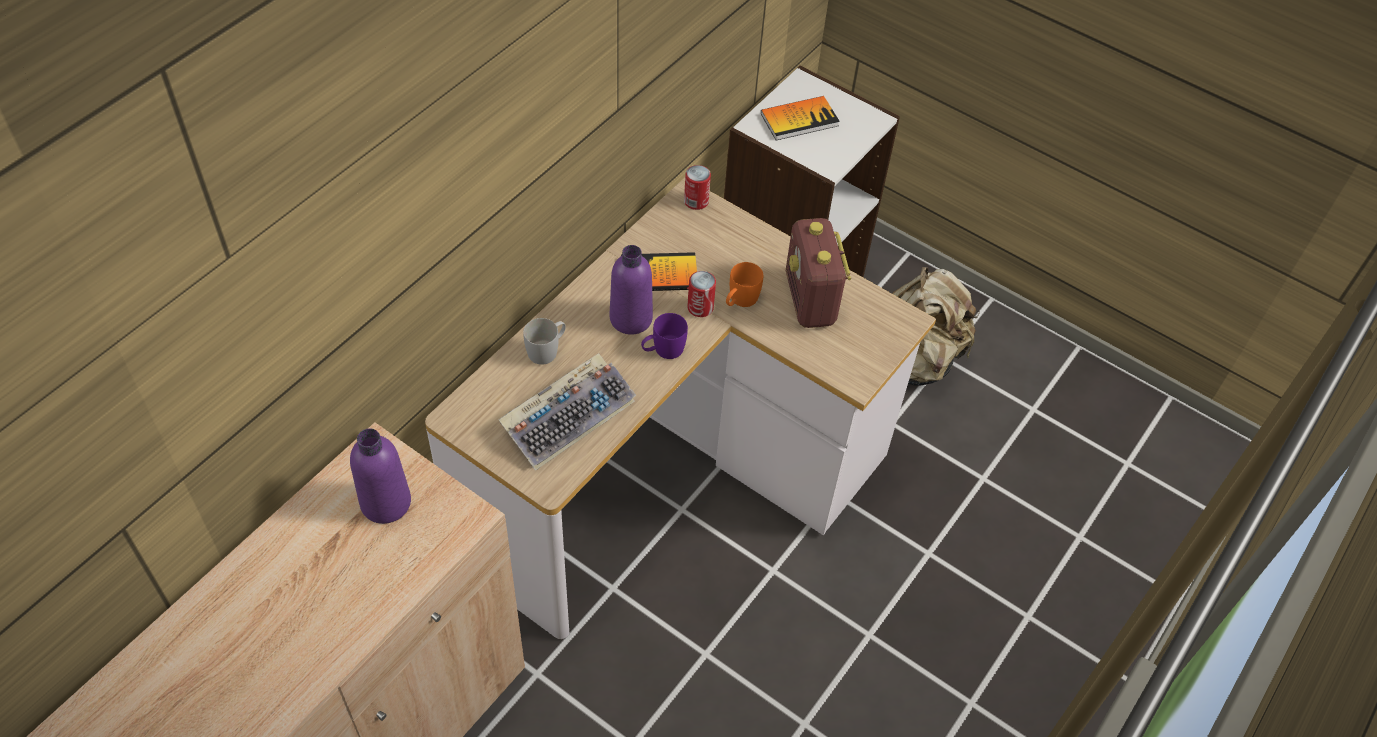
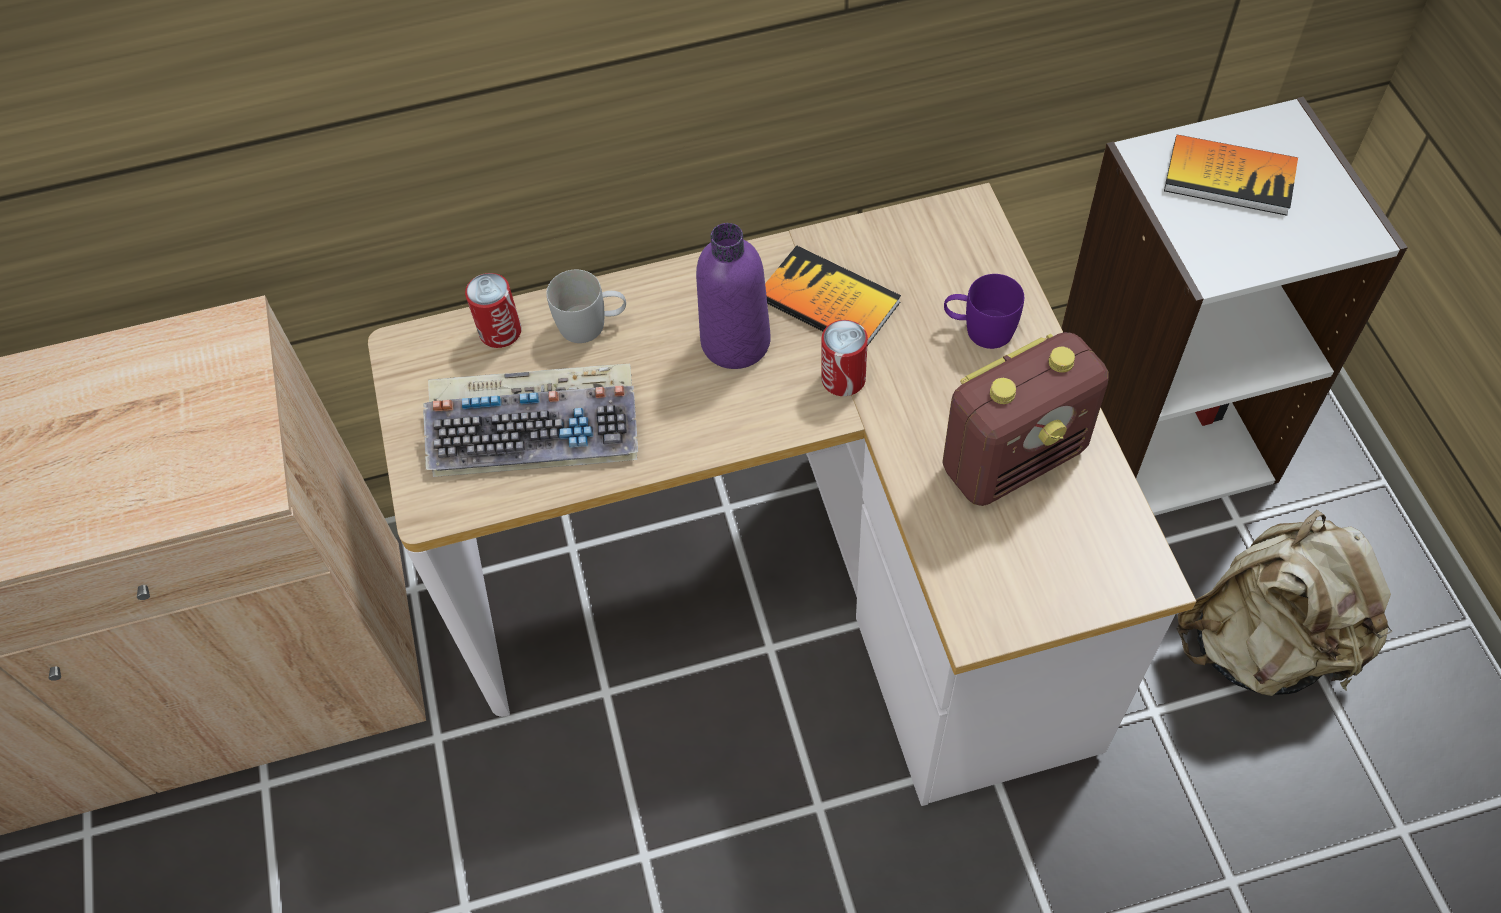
camera: 45 degrees right, 5 degrees up
(386, 503) = (178, 406): purple bottle -> none
(663, 350) = (738, 410): purple mug -> purple mug (979, 329)
(696, 201) = (973, 224): can -> can (500, 331)
(740, 300) = (909, 400): orange mug -> none
(810, 300) = (1014, 458): radio -> radio turned 150 degrees counterclockwise

